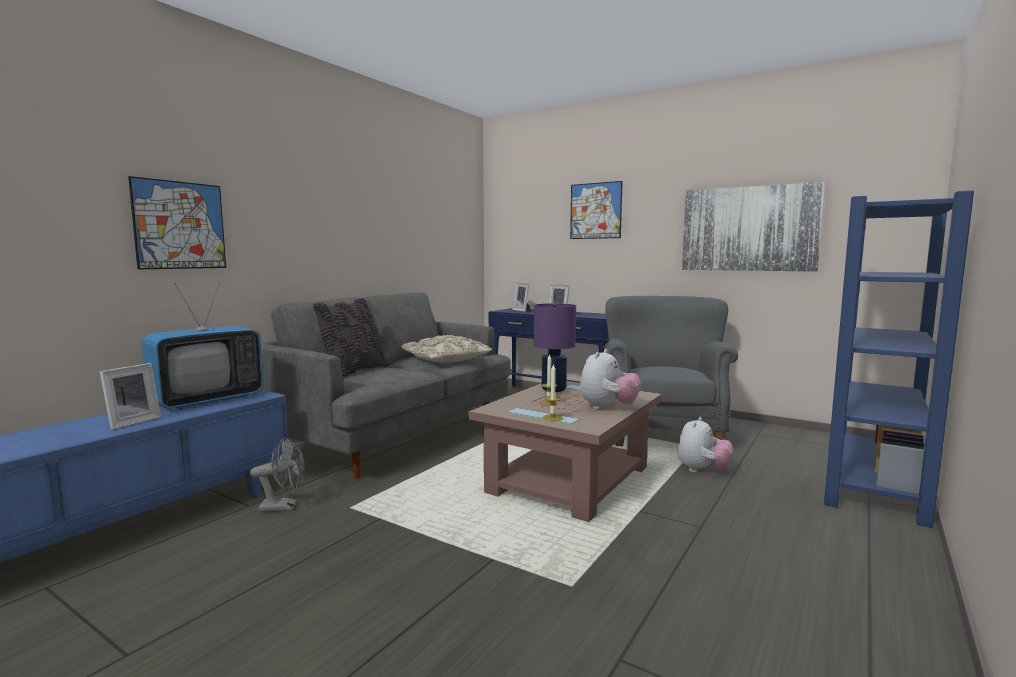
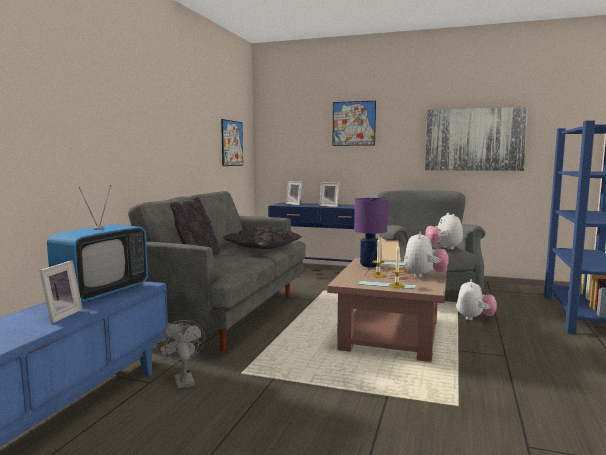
camera: 15 degrees left, 0 degrees up
(180, 225) = (57, 133): picture -> picture (232, 143)
(284, 507) = (182, 379): grey fan -> grey fan turned 90 degrees counterclockwise
(445, 360) = (262, 247): beige pillow -> black pillow
(675, 373) = (444, 248): none -> plush toy

